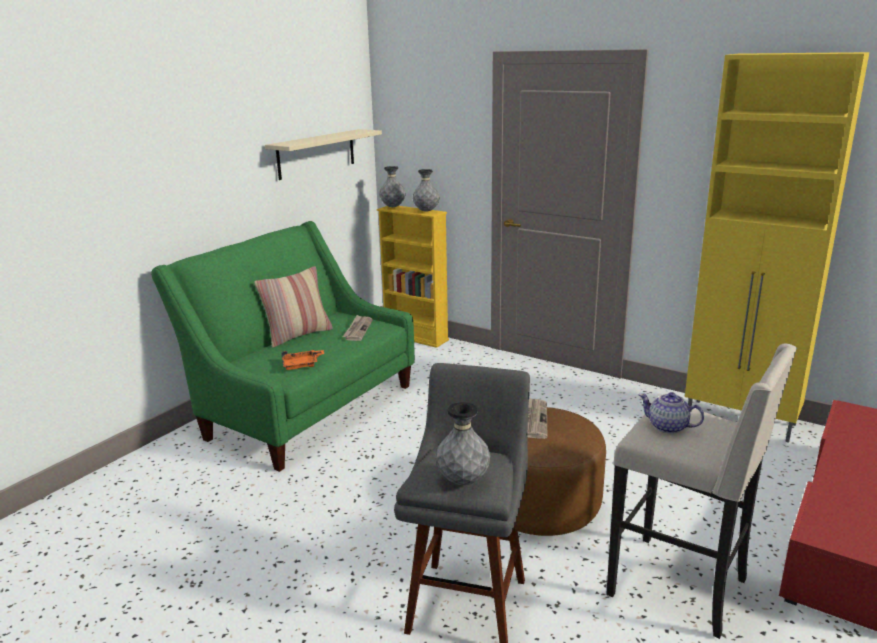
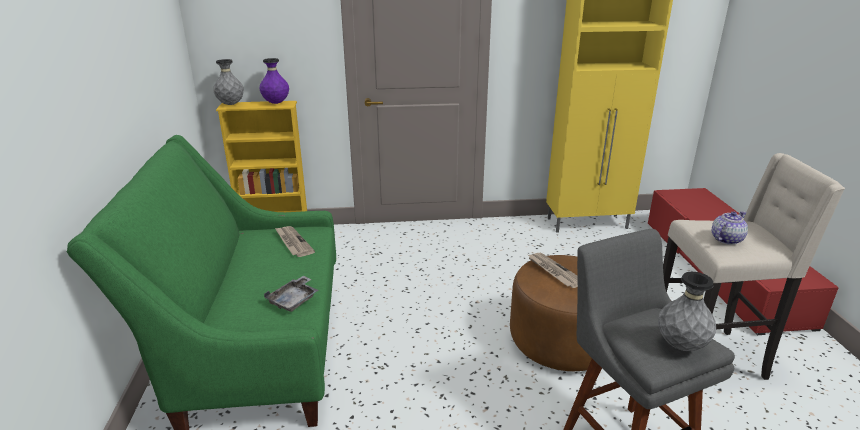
camera: 40 degrees left, 5 degrees up
(298, 335) = (236, 270): pillow -> none
(302, 365) = (294, 300): orange tray -> grey tray
(316, 154) = (155, 52): beige shelf -> none
(426, 211) = (276, 103): grey vase -> purple vase
(668, 427) = (726, 239): teapot -> teapot turned 150 degrees clockwise

